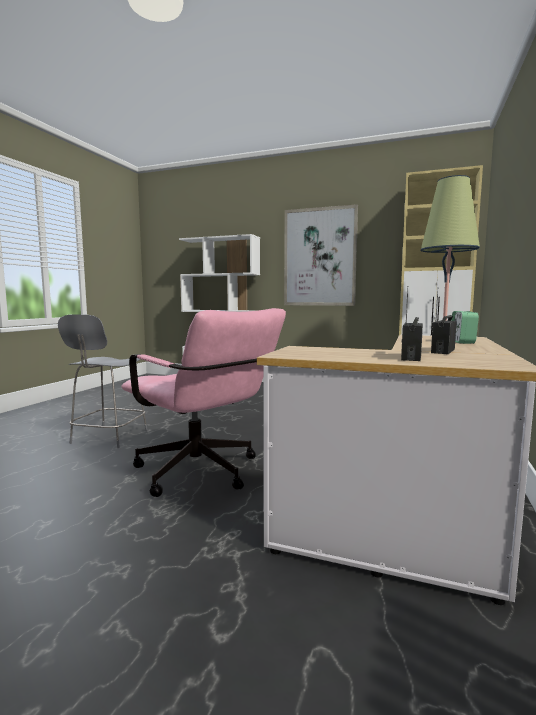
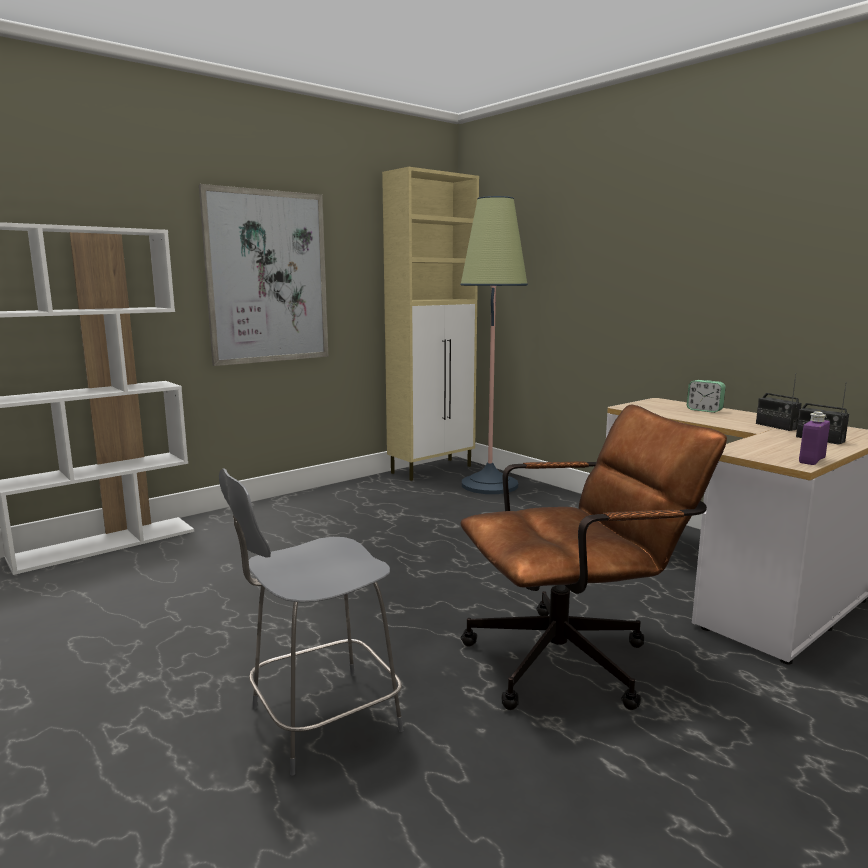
camera: 60 degrees left, 5 degrees up
(108, 438) = (319, 721): grey chair -> grey chair turned 105 degrees clockwise
(203, 474) = (574, 659): pink office chair -> brown office chair
(303, 356) = (812, 460): none -> purple bottle

